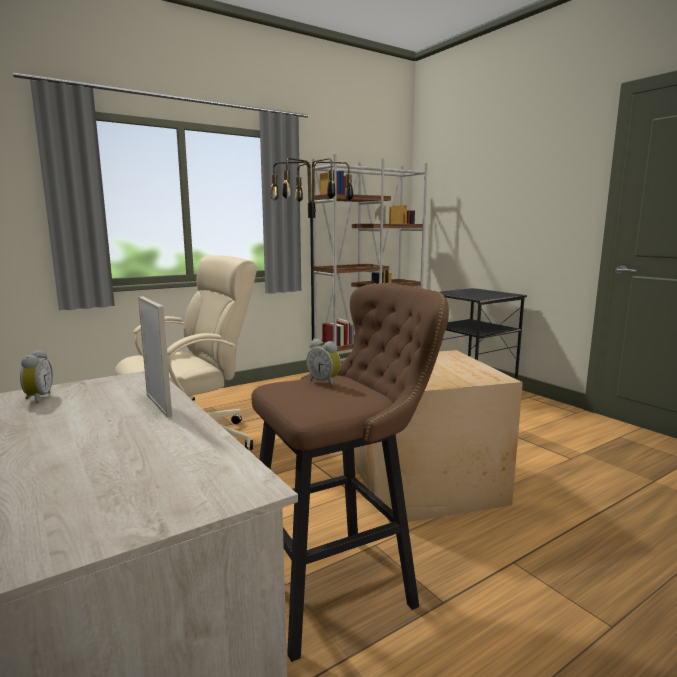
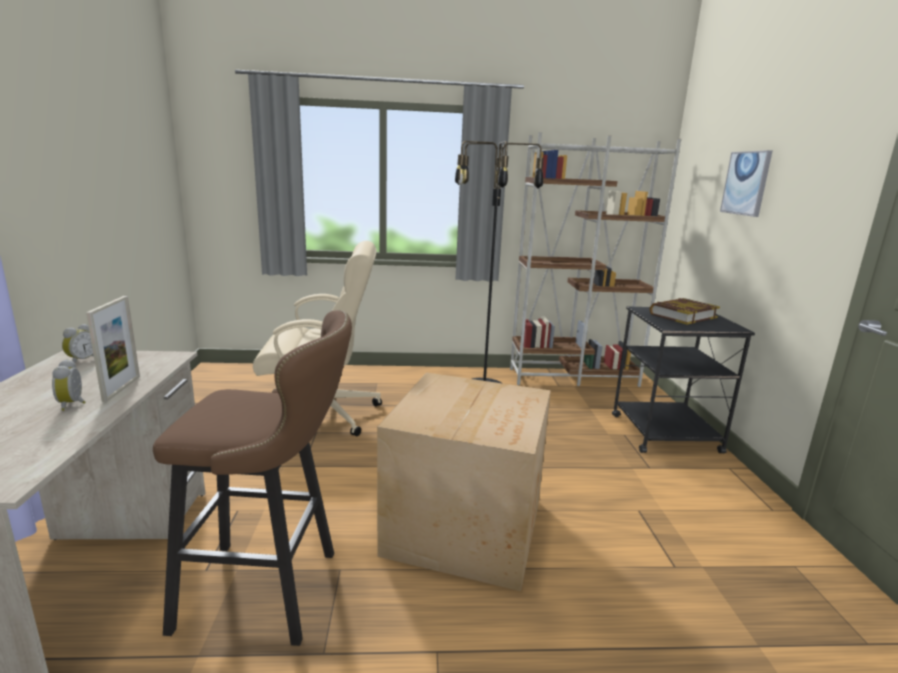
camera: 30 degrees right, 5 degrees up
(325, 382) = (258, 401): alarm clock -> alarm clock (74, 404)
(471, 292) = (682, 315): none -> book
(491, 191) = (746, 183): none -> picture

